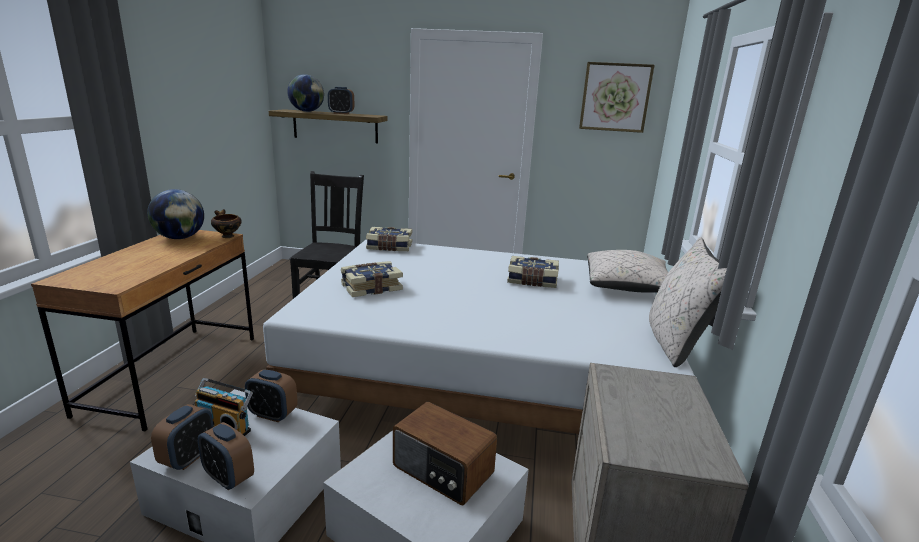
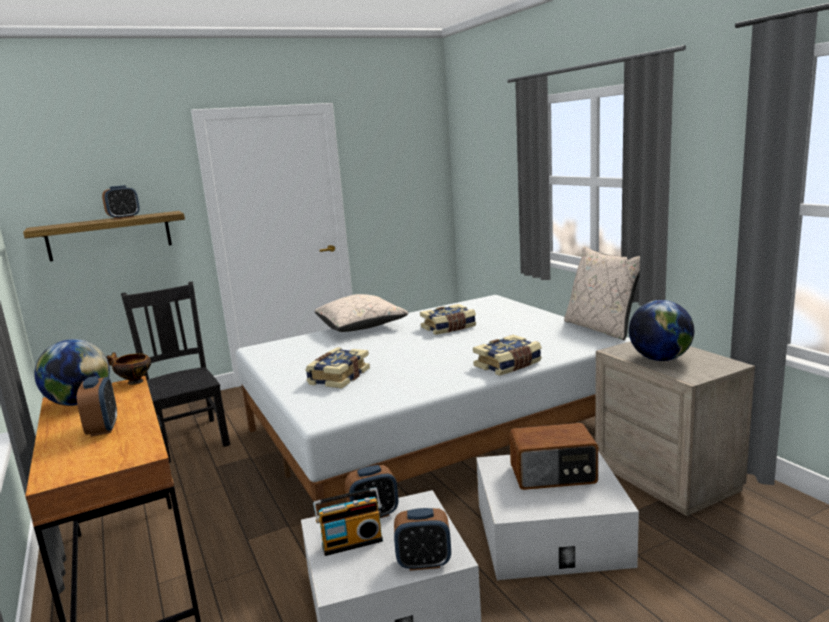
camera: 35 degrees left, 5 degrees down
(188, 458) = (365, 574): alarm clock -> alarm clock (103, 428)
(307, 111) = (74, 223): globe -> globe (659, 359)
(389, 247) = (279, 346): book -> book (508, 365)
(615, 97) = (407, 155): picture -> none
(627, 287) = (514, 309): beige pillow -> beige pillow (361, 327)

